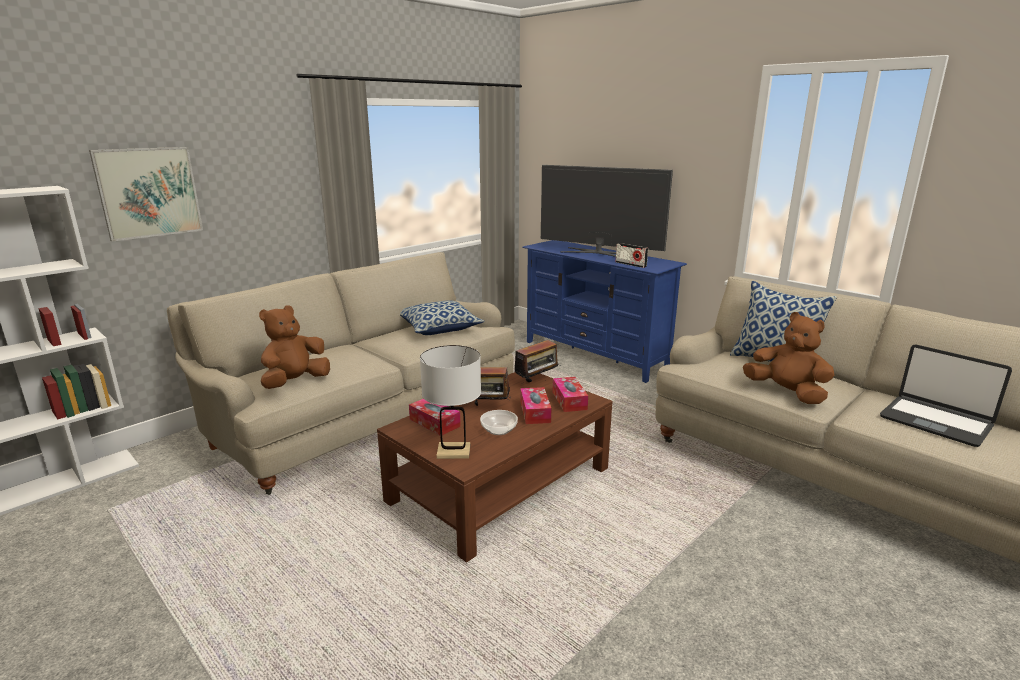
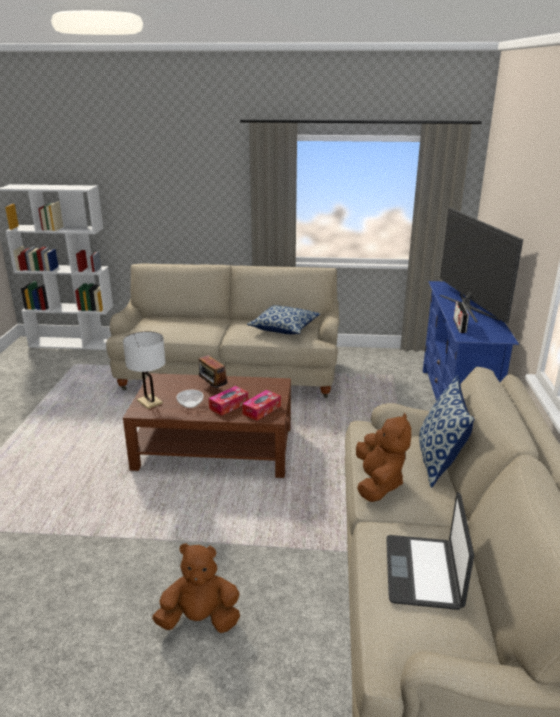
camera: 50 degrees right, 5 degrees up
(149, 192) = (144, 193): picture -> none
(295, 382) = (151, 330): brown plush toy -> brown plush toy (200, 620)
(434, 422) = (175, 384): tissue box -> none
(537, 381) = (274, 390): radio -> none

